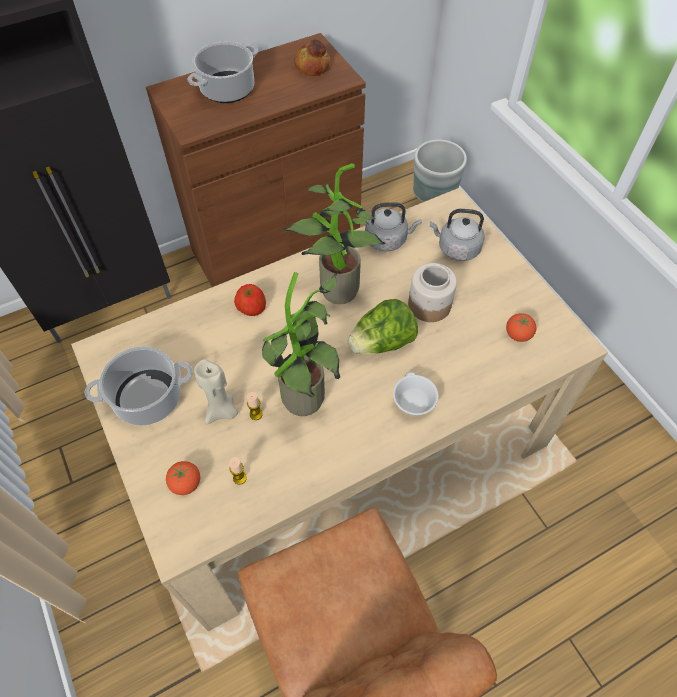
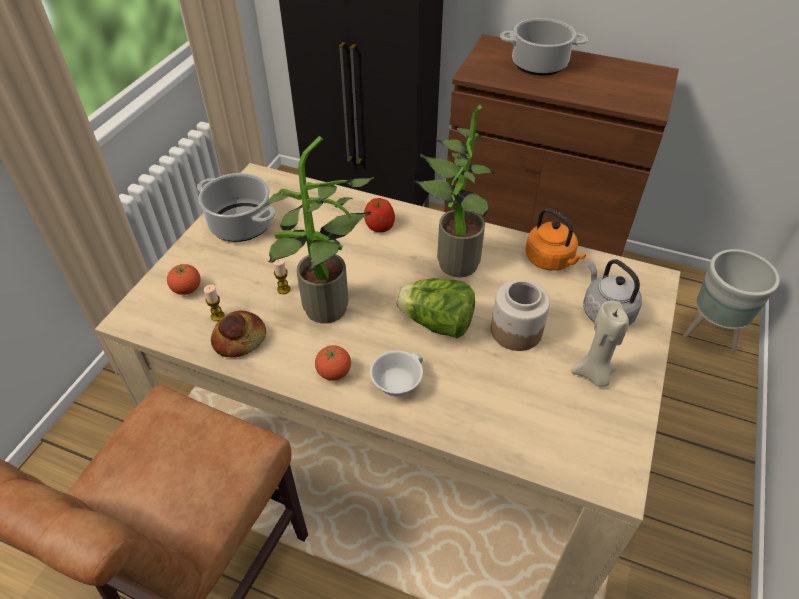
camera: 50 degrees right, 10 degrees down
(222, 411) = (268, 269): beige candle -> beige candle (593, 374)
(312, 66) = (635, 85): bread -> bread (240, 340)
(388, 239) = (551, 260): grey kettle -> orange kettle
(518, 335) = (565, 421): tomato -> tomato (334, 372)

